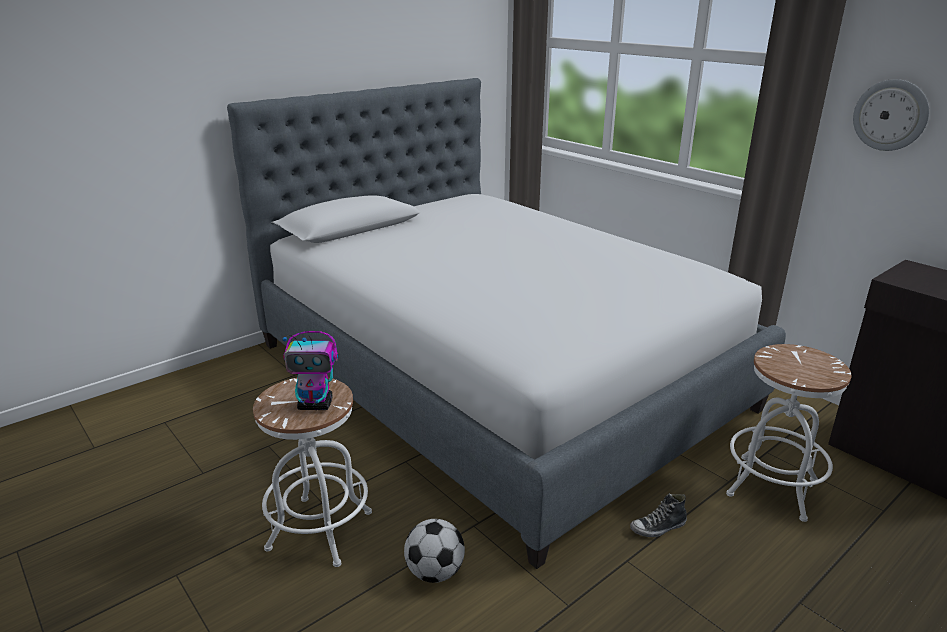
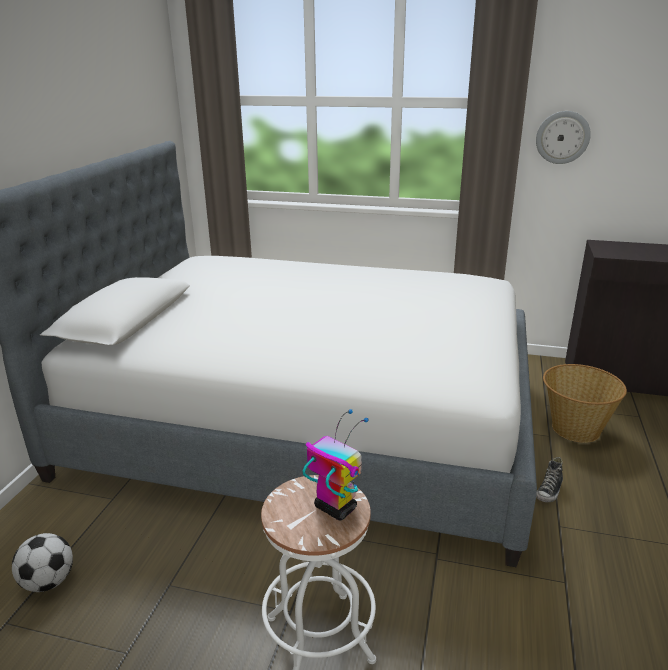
camera: 35 degrees left, 0 degrees up
(316, 405) = (334, 508): toy robot -> toy robot turned 105 degrees counterclockwise
(434, 572) = (454, 615): football -> football (48, 582)
(772, 487) = (574, 428): white stool -> basket

